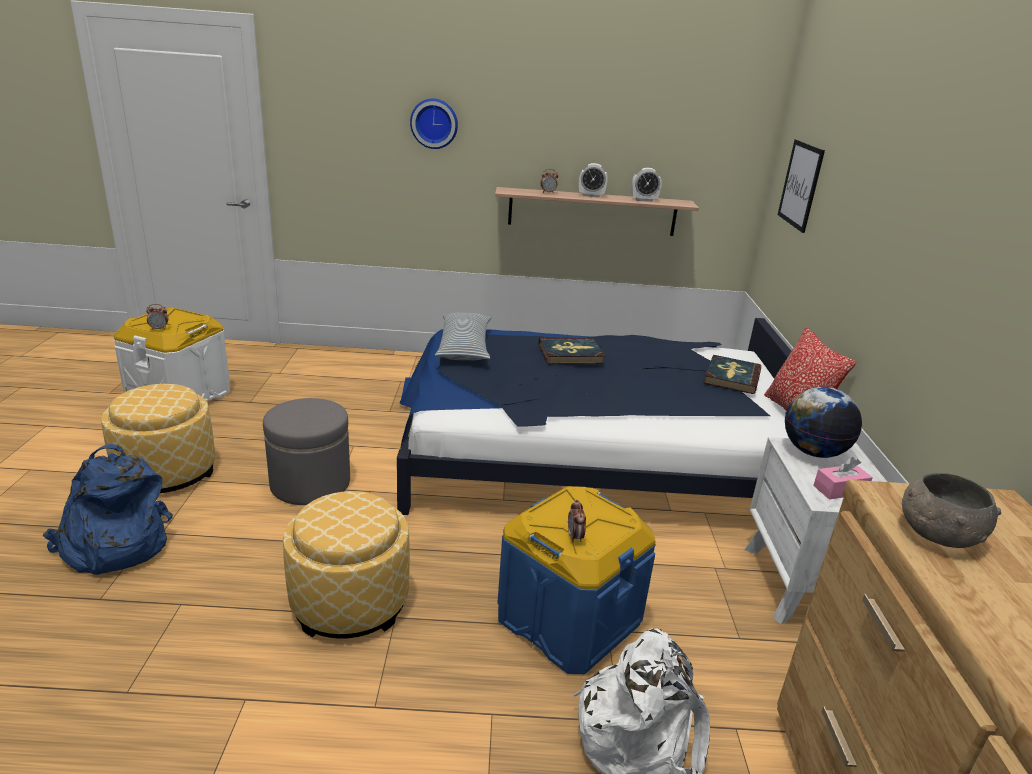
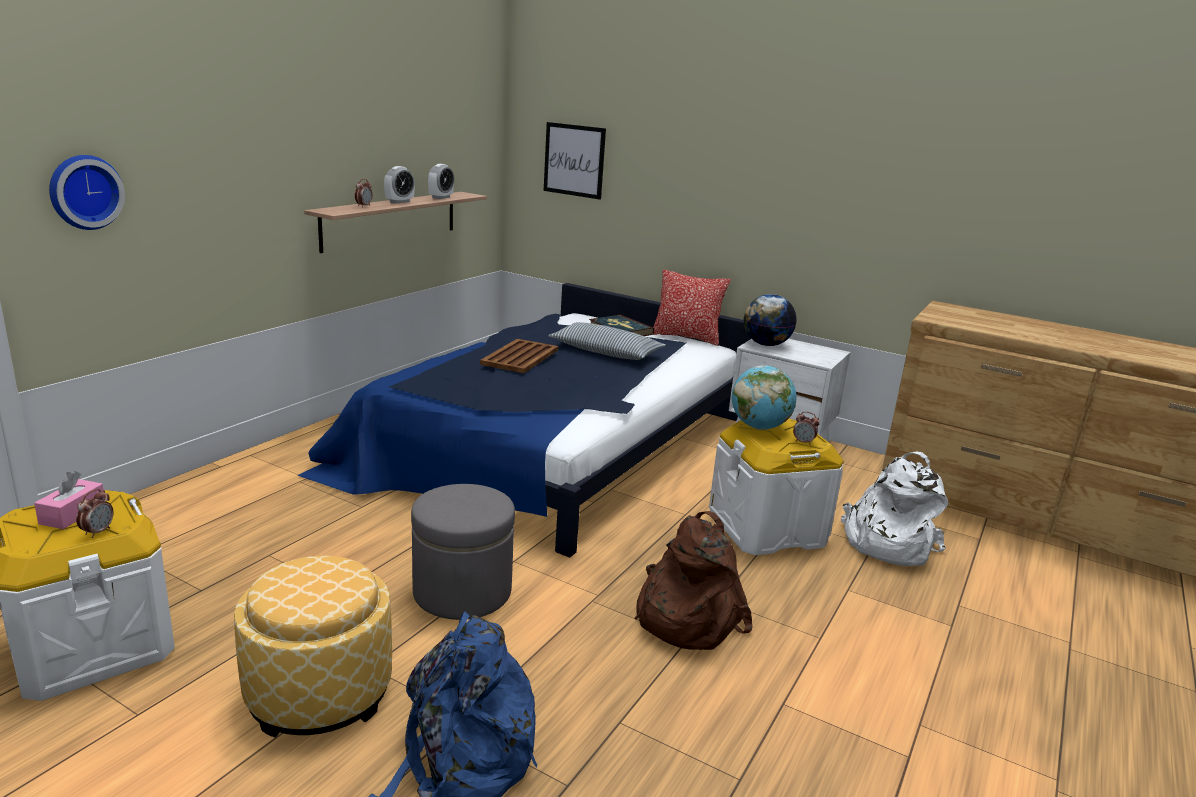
camera: 60 degrees left, 5 degrees down
(350, 602) = (685, 617): ottoman -> brown backpack
(434, 123) = (230, 140): wall clock -> wall clock (84, 191)
(464, 347) = (440, 387): pillow -> pillow (605, 352)
(568, 619) = (767, 528): blue storage box -> white storage box
(570, 354) = (521, 357): book -> brown tray
(581, 501) = (759, 427): none -> globe
(839, 490) = (813, 355): pink tissue box -> pink tissue box (72, 514)
(937, 534) = (973, 323): grey bowl -> none

